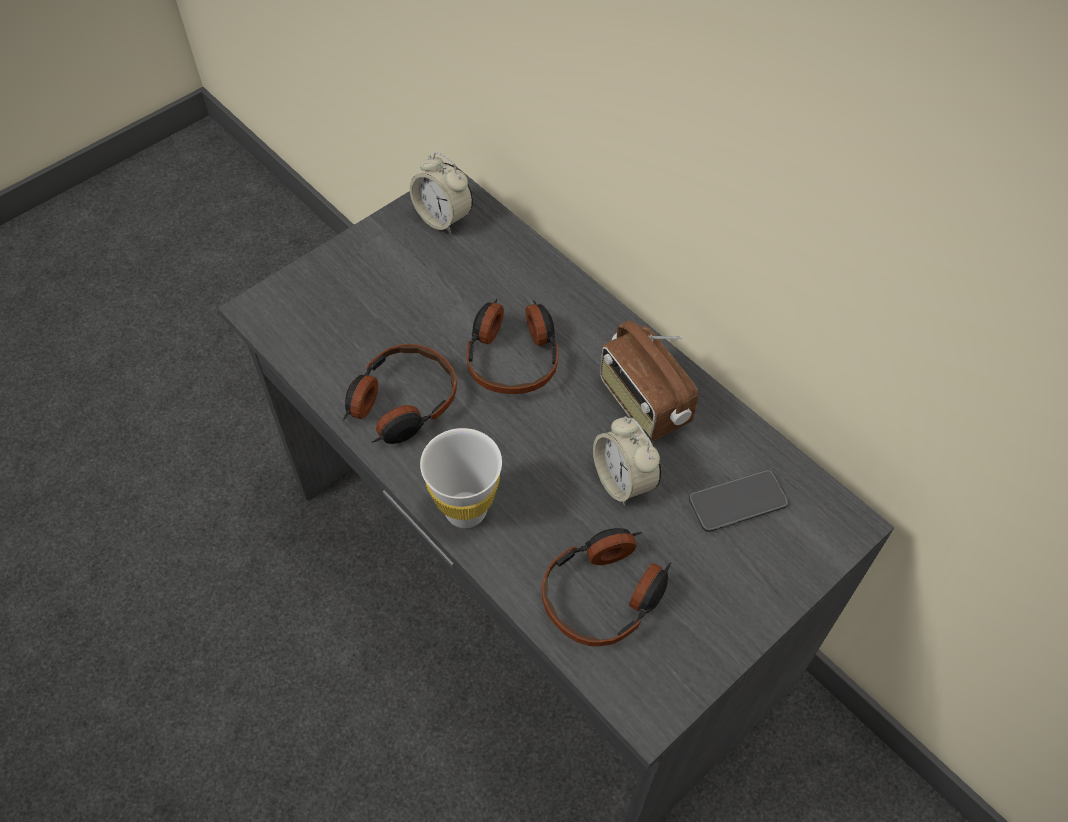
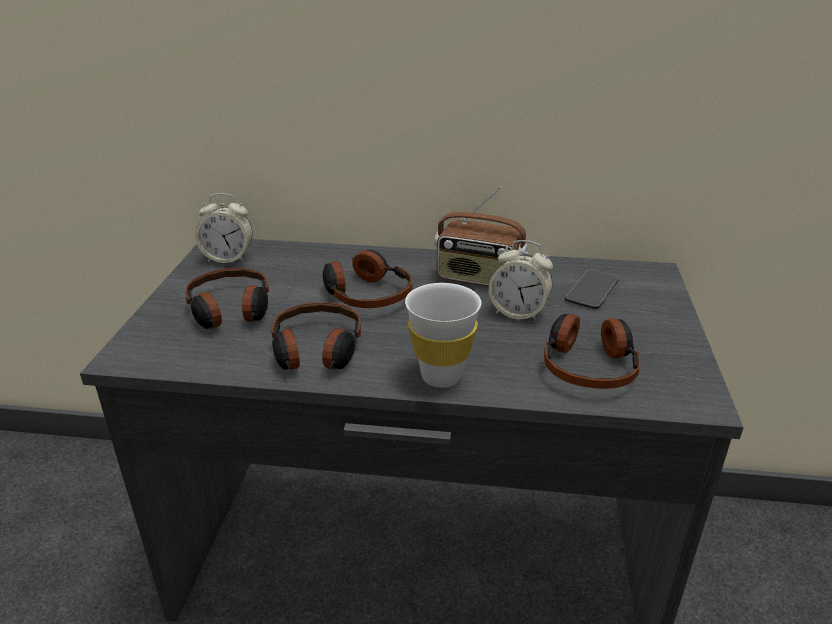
camera: 40 degrees left, 25 degrees down
(381, 300) = (230, 310): none -> headphones

